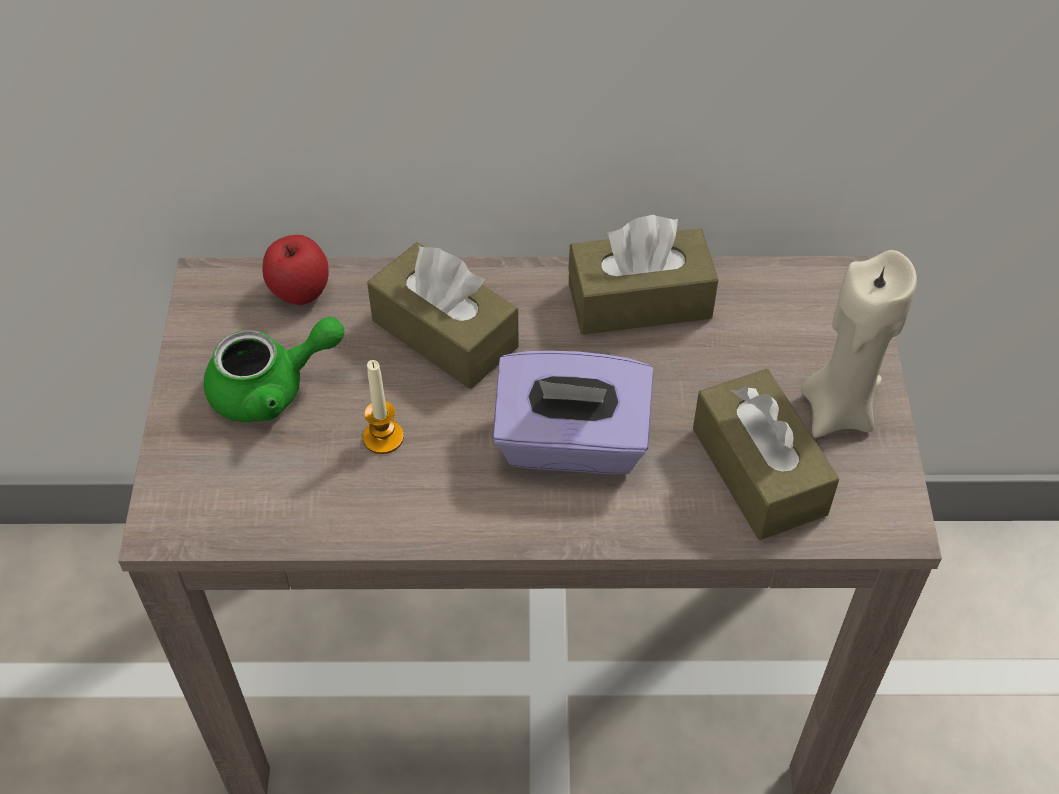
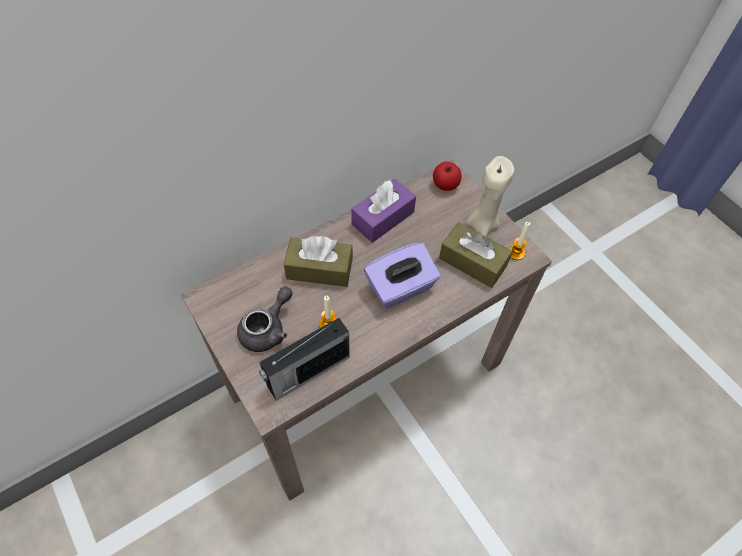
camera: 35 degrees left, 5 degrees up
(271, 389) = (267, 329): green teapot -> grey teapot
(279, 498) = (307, 372): none -> radio
(300, 290) = (246, 282): apple -> apple (445, 185)
(639, 300) = (383, 218): brown tissue box -> purple tissue box
(870, 501) = (516, 253): none -> candle

